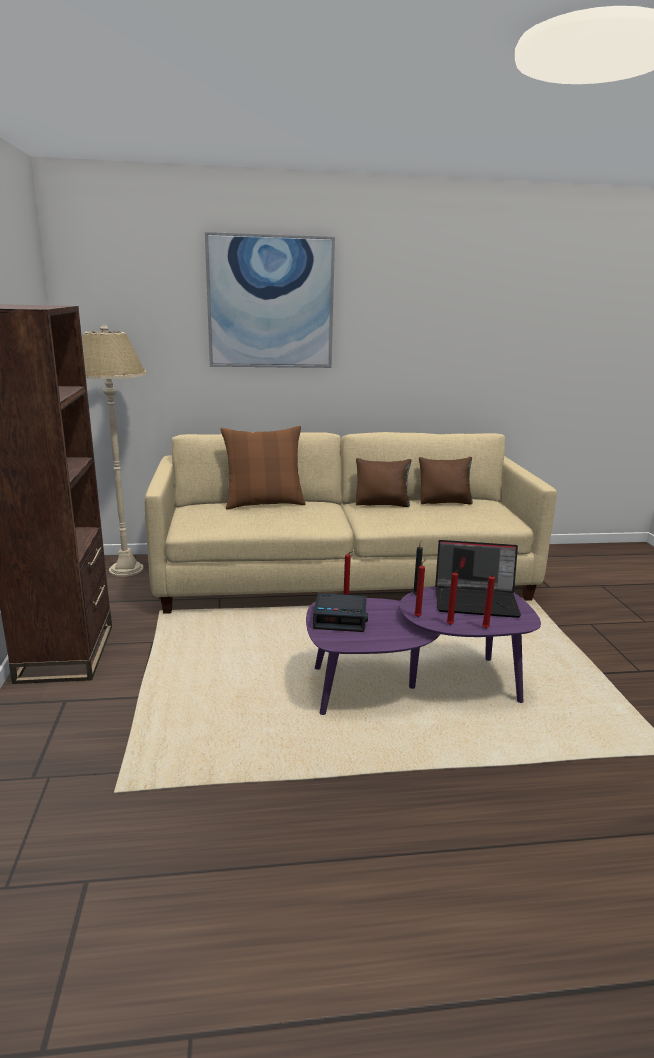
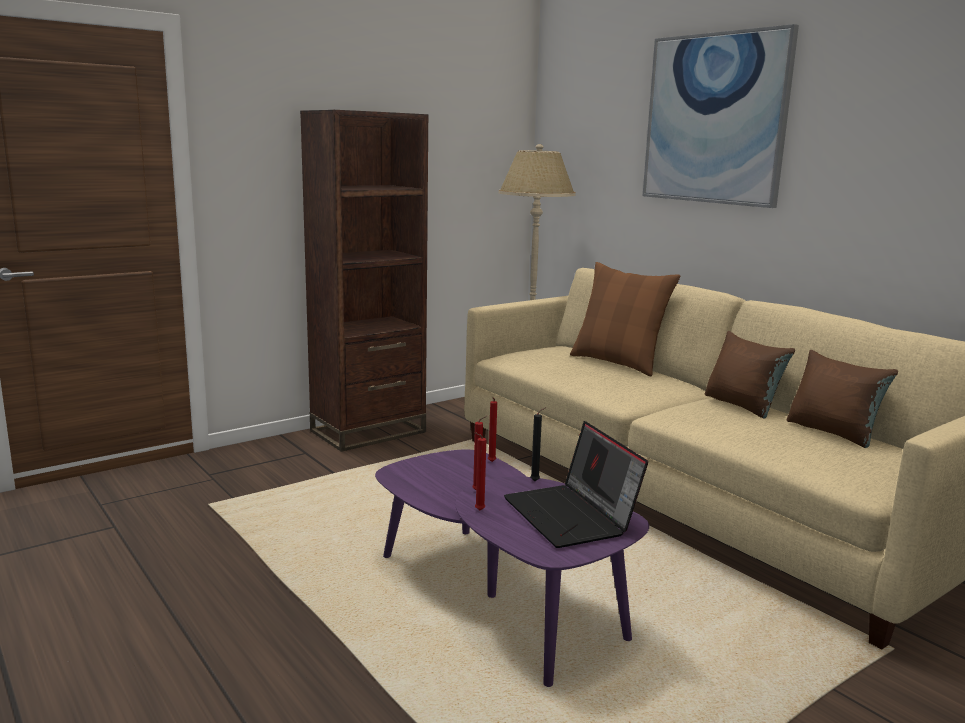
camera: 60 degrees right, 5 degrees down
(340, 618) = (448, 467): alarm clock -> none
(485, 629) = (494, 532): red candle -> none

